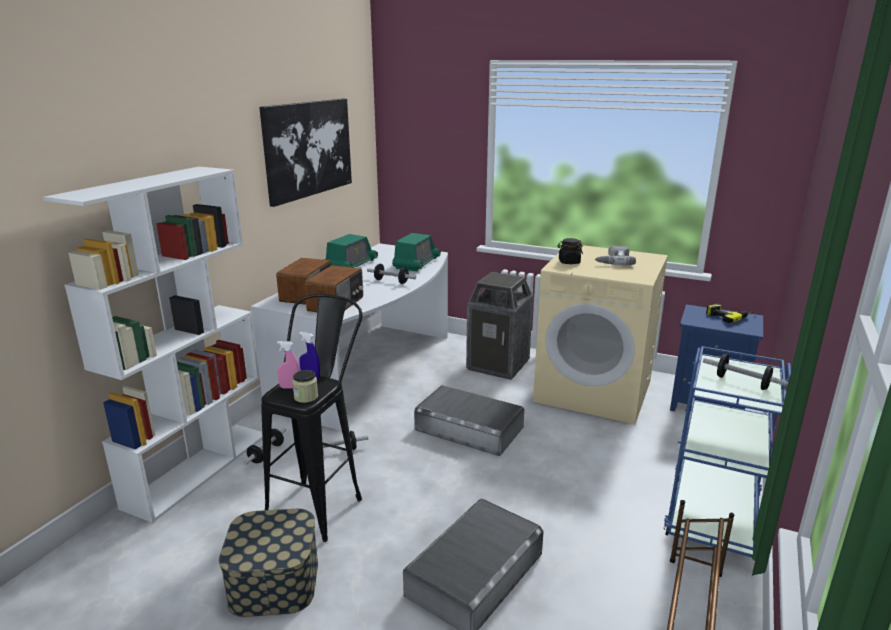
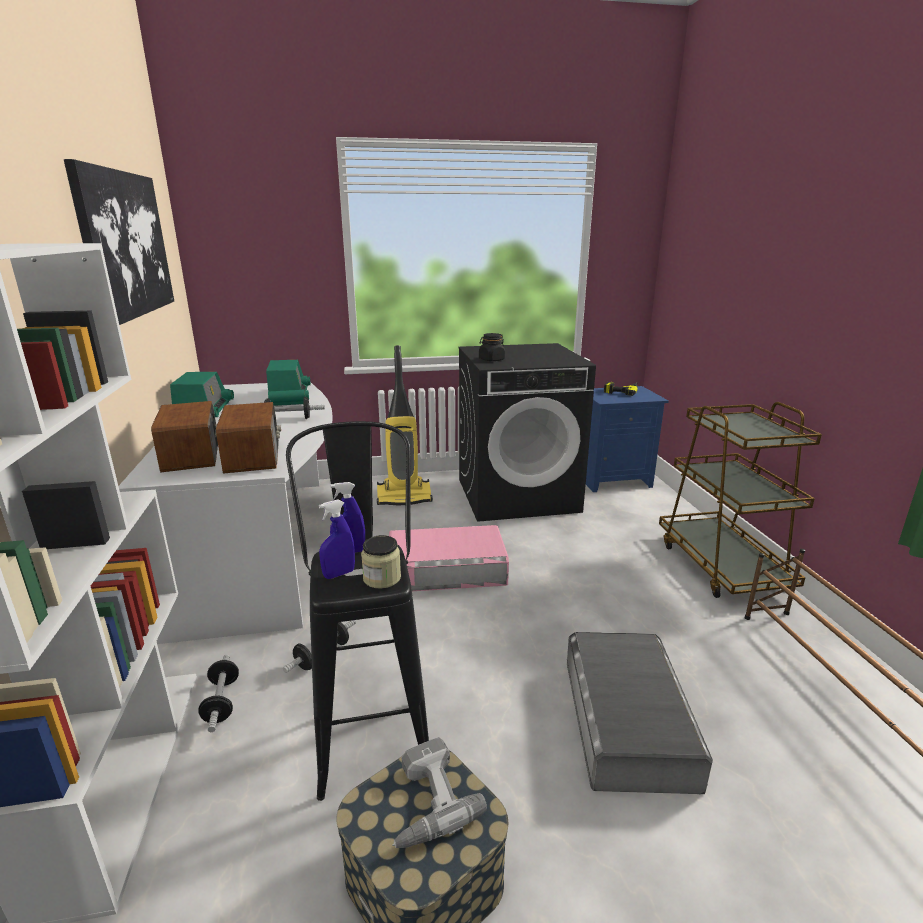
camera: 35 degrees left, 0 degrees up
(290, 387) = (339, 574): pink spray bottle -> blue spray bottle
(469, 428) = (446, 569): grey storage box -> pink storage box
(498, 365) = (404, 497): trash can -> vacuum cleaner
(594, 391) = (518, 495): beige washing machine -> black washing machine
(613, 260) = (525, 353): power drill -> power drill (425, 801)
(712, 514) = (722, 565): blue cart -> brown cart
(742, 382) = (752, 428): dumbbell -> none

